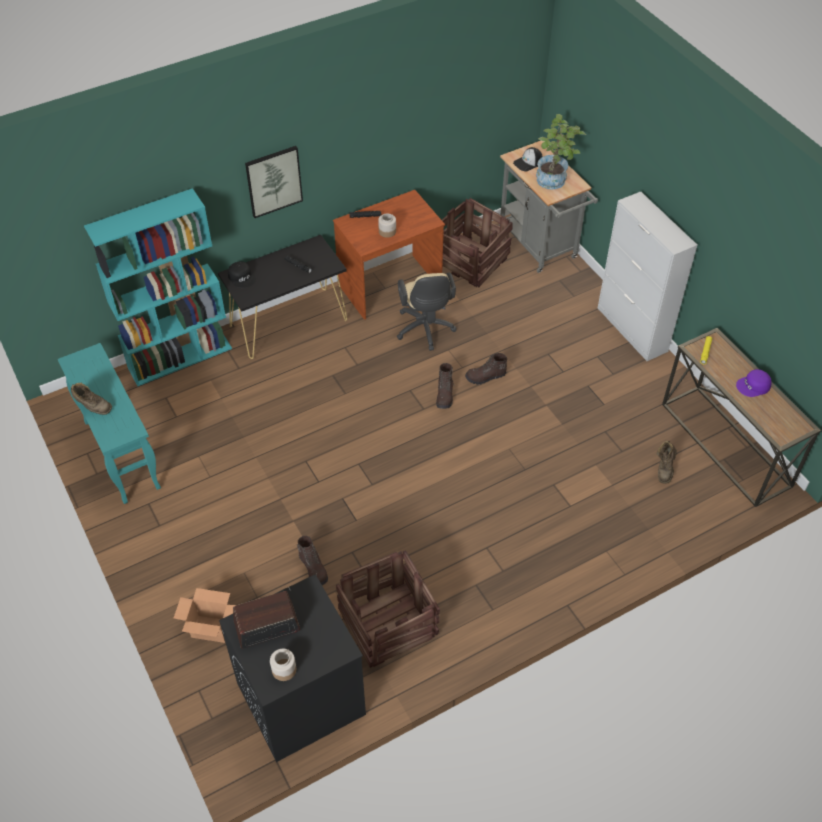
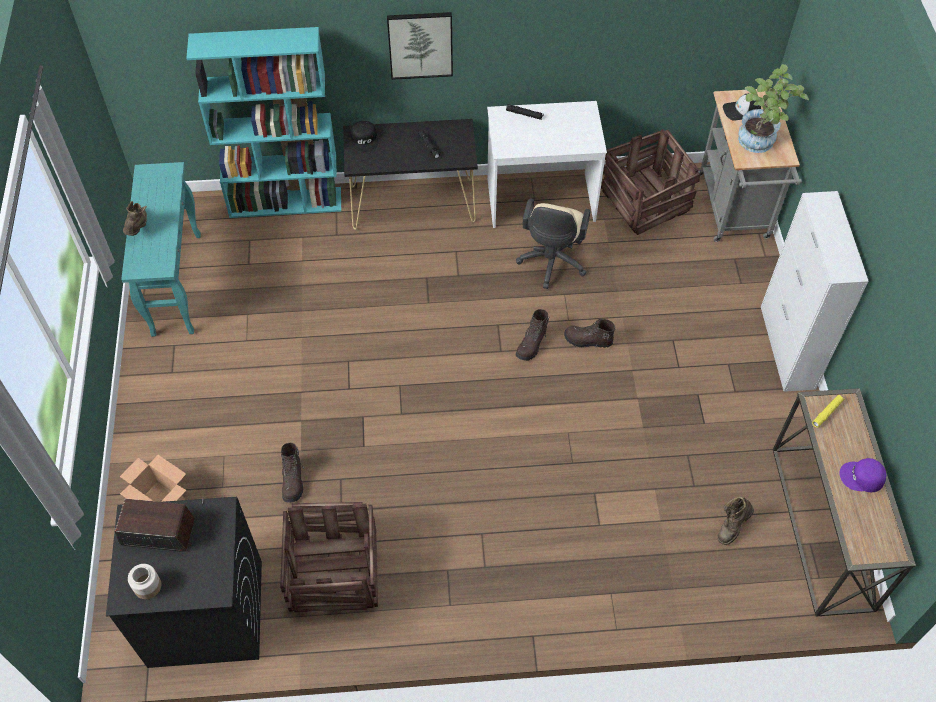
camera: 25 degrees right, 5 degrees up
(92, 407) = (138, 228): brown boot -> brown boot turned 135 degrees counterclockwise
(387, 231) = (538, 140): jar -> none
(390, 287) = (540, 201): brown desk -> white desk

